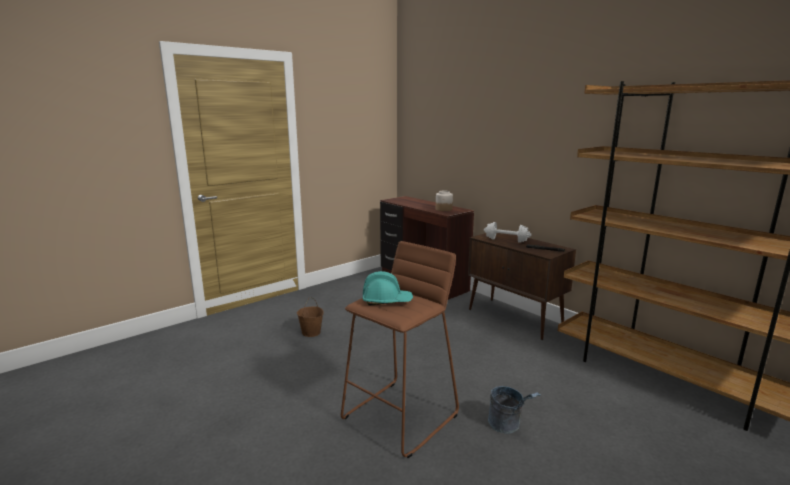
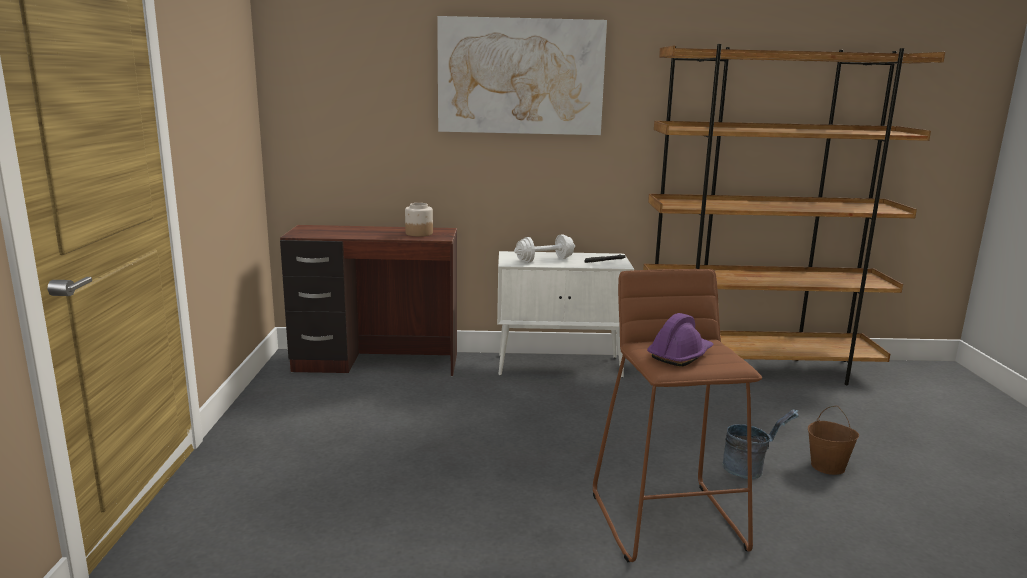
camera: 50 degrees left, 0 degrees up
(311, 333) = (366, 496): brown bucket -> brown bucket (828, 466)
(387, 301) = (680, 355): turquoise hard hat -> purple hard hat
(515, 318) = (560, 366): brown cabinet -> white cabinet
(516, 112) = (520, 76): none -> picture

